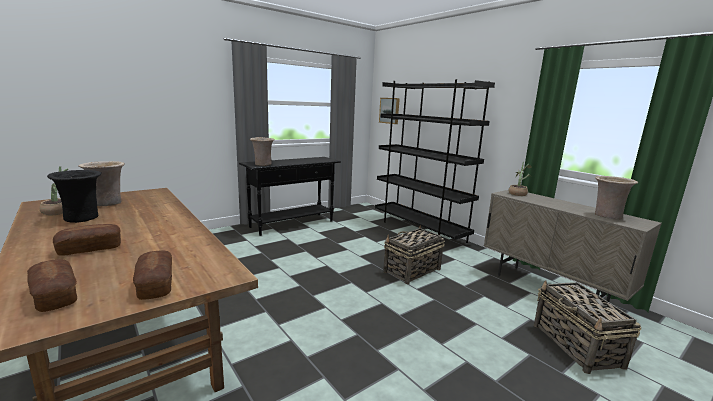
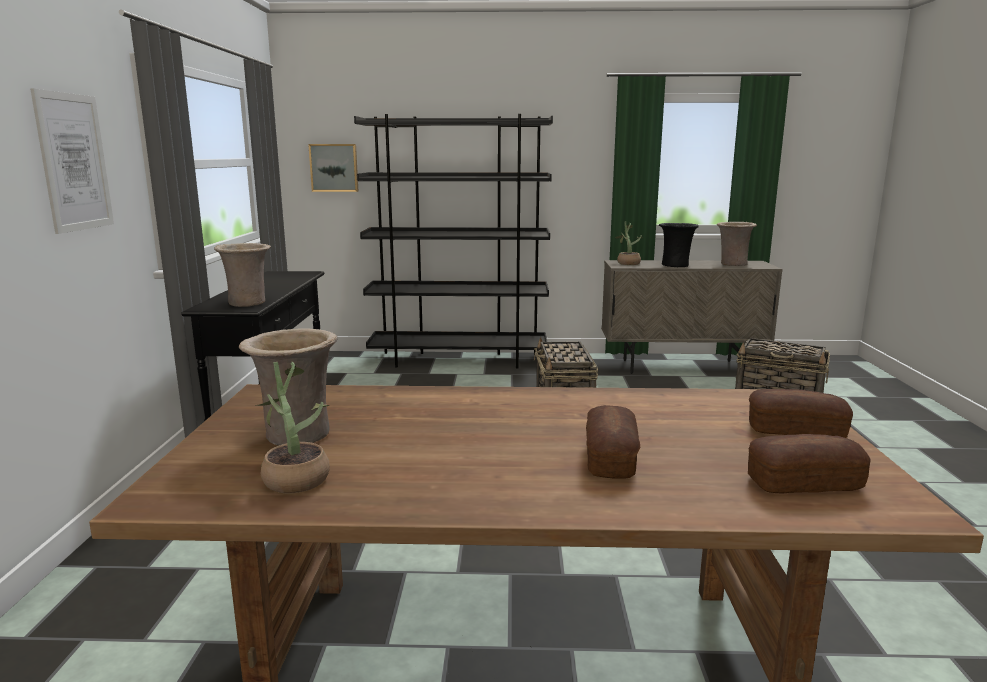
camera: 50 degrees left, 0 degrees up
(83, 218) = (394, 458): black vase -> black vase (675, 265)
(194, 97) = (74, 162): none -> picture

